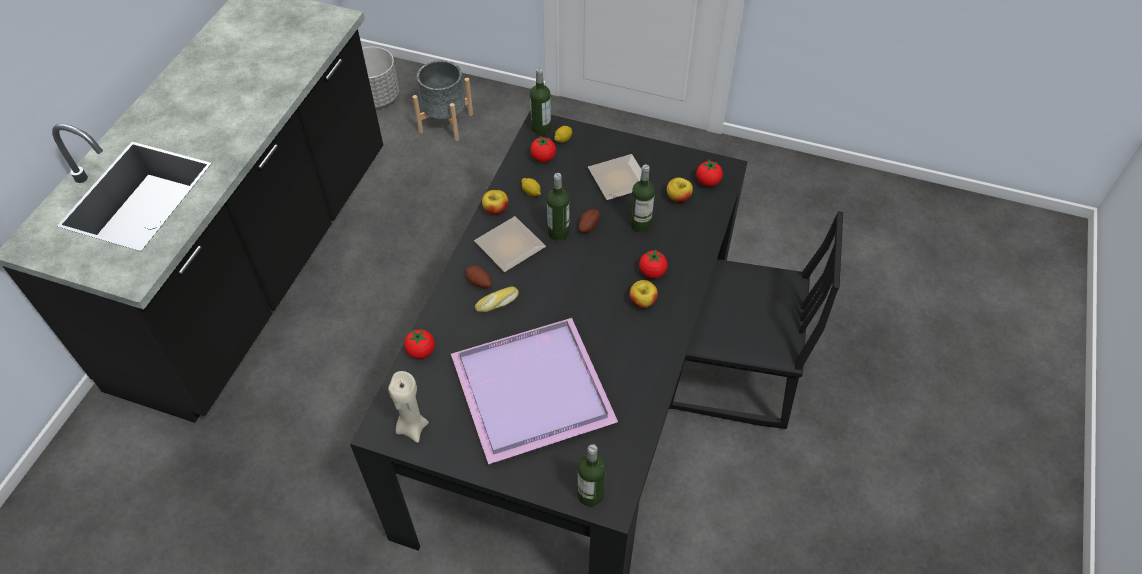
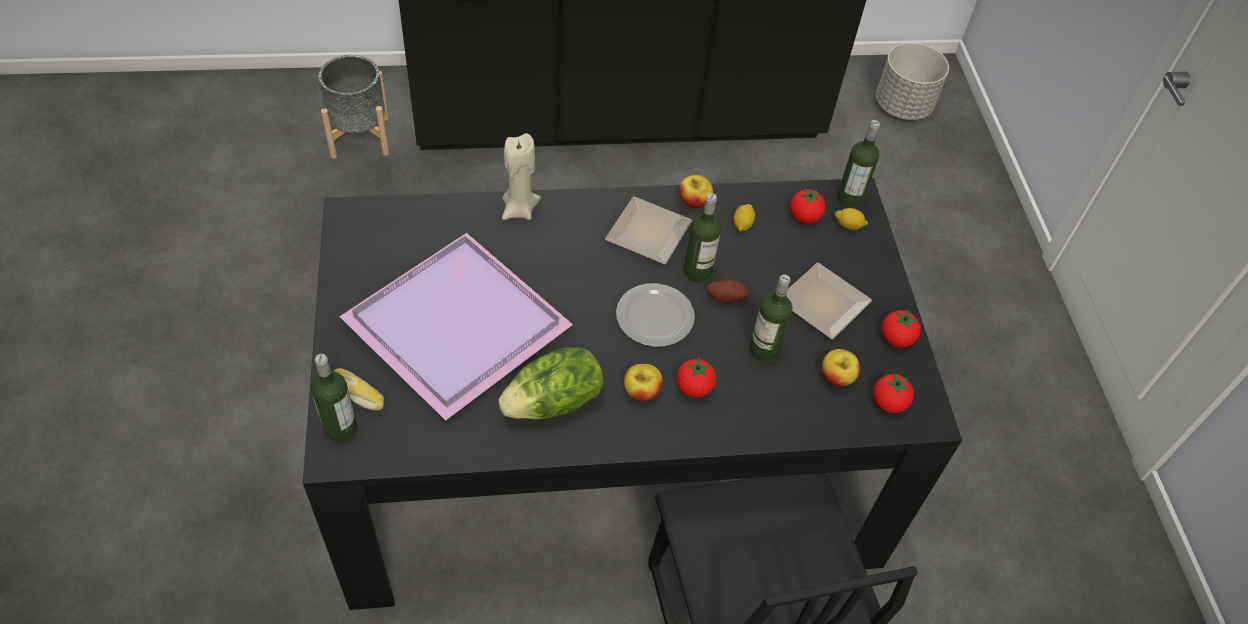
camera: 60 degrees right, 0 degrees up
(412, 427) = (364, 238): beige candle -> beige candle (519, 209)
(421, 351) = (462, 210): tomato -> tomato (896, 338)
(445, 123) = (915, 180): grey planter -> grey planter (359, 137)
(478, 283) = (579, 224): potato -> none
(497, 303) = (560, 251): bread -> bread (357, 394)
(584, 270) = (654, 316): none -> plate
(628, 354) = (554, 403): none -> lettuce

